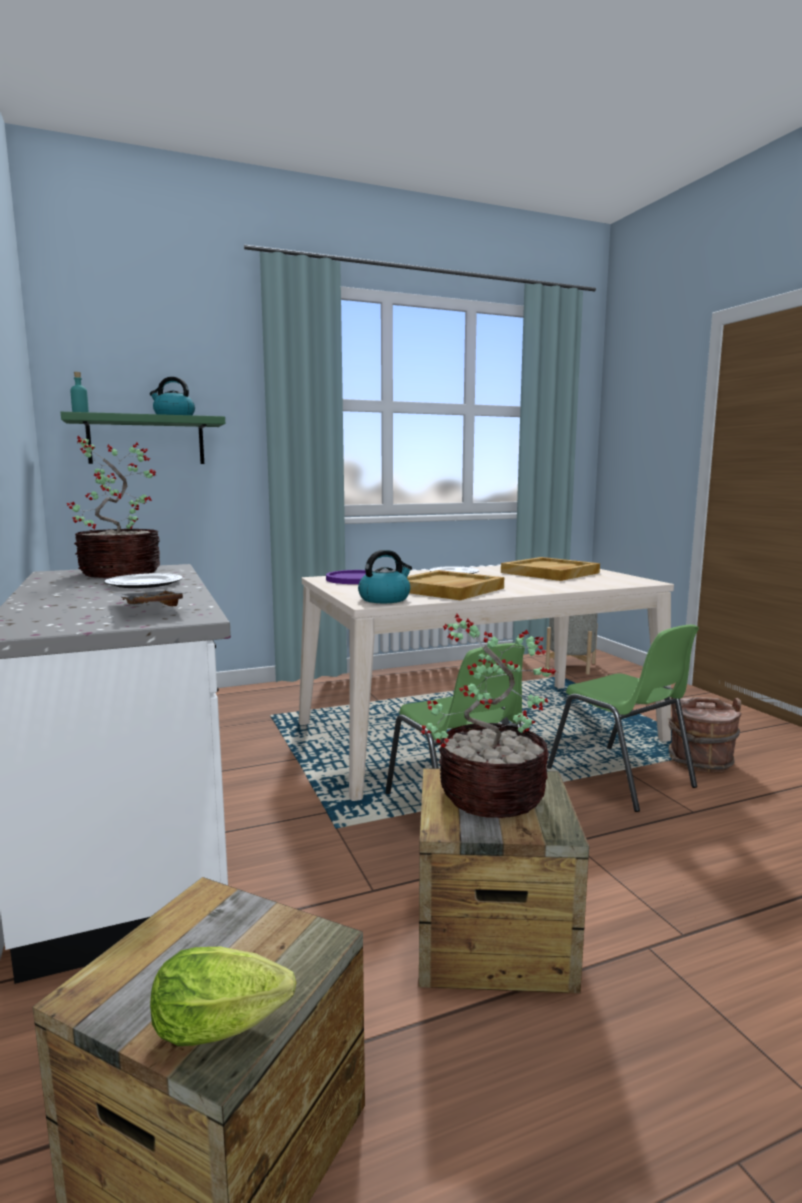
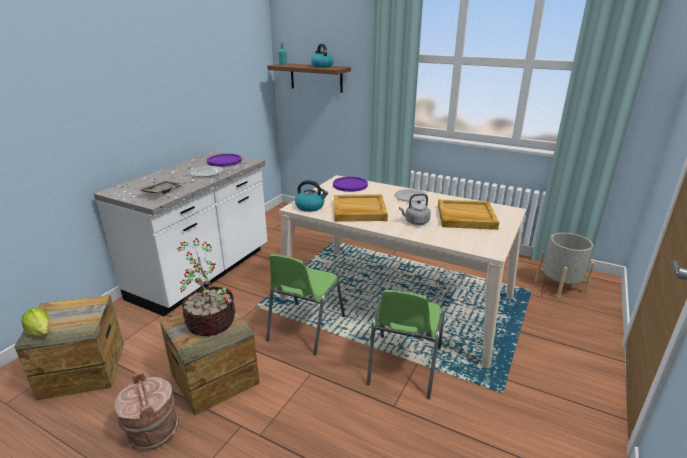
camera: 50 degrees right, 15 degrees up
(118, 573) = (224, 161): potted plant -> purple plate
(146, 441) = (316, 77): green shelf -> brown shelf
(529, 583) = (415, 222): none -> grey kettle
(700, 761) = (474, 390): brown bucket -> brown bucket (152, 431)

